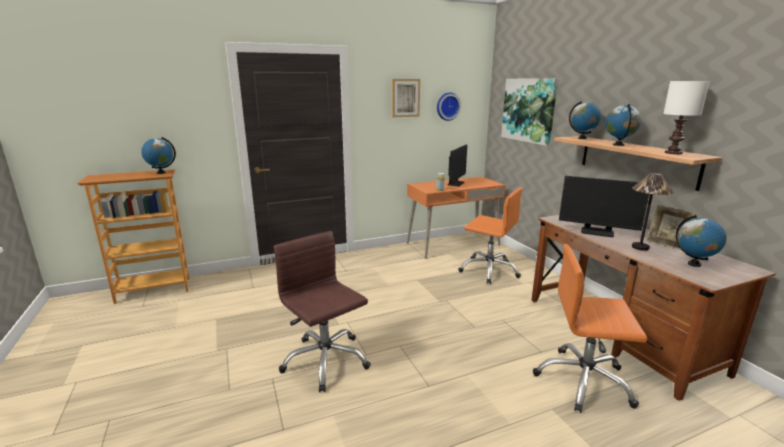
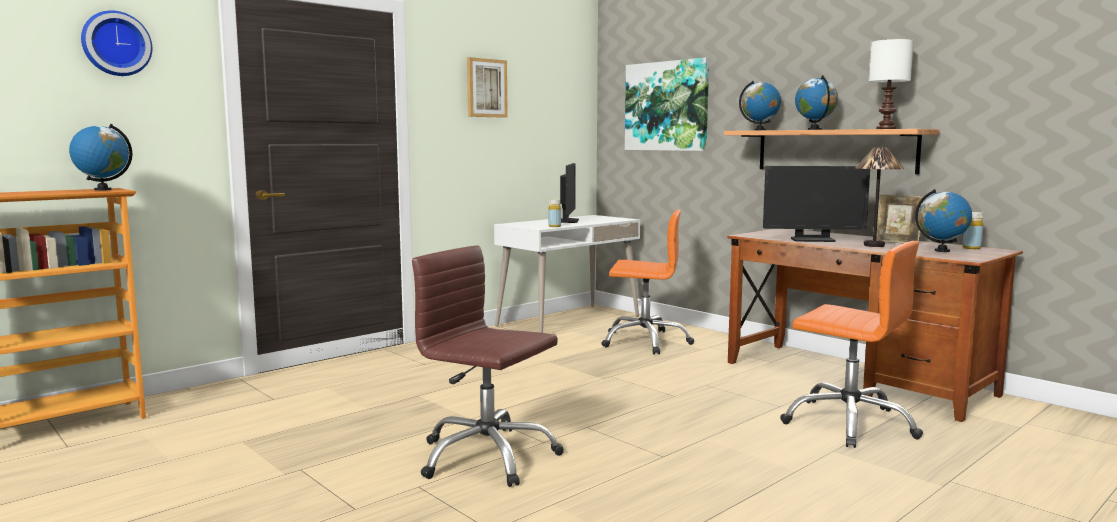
camera: 20 degrees left, 10 degrees down
(447, 106) = (543, 105): wall clock -> wall clock (116, 44)
(452, 244) = (568, 321): orange desk -> white desk
(583, 381) = (849, 423): orange office chair -> orange office chair turned 135 degrees counterclockwise
(726, 262) = (971, 248): none -> yellow bottle

